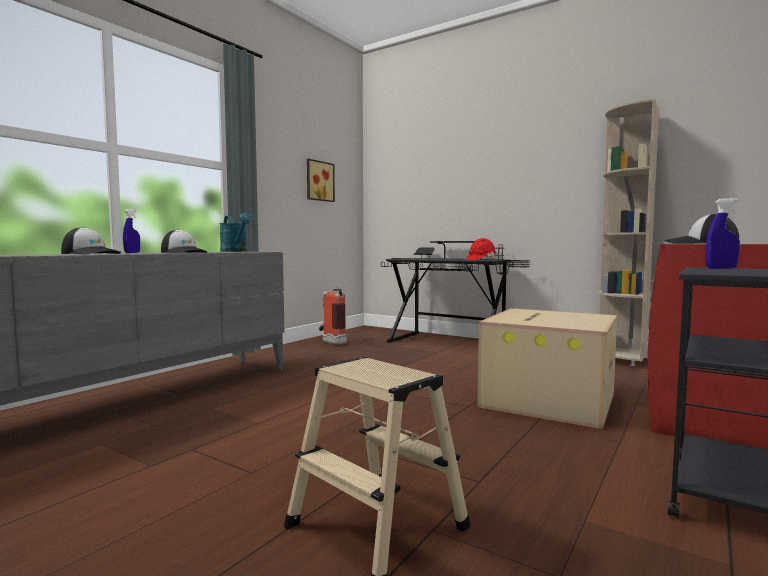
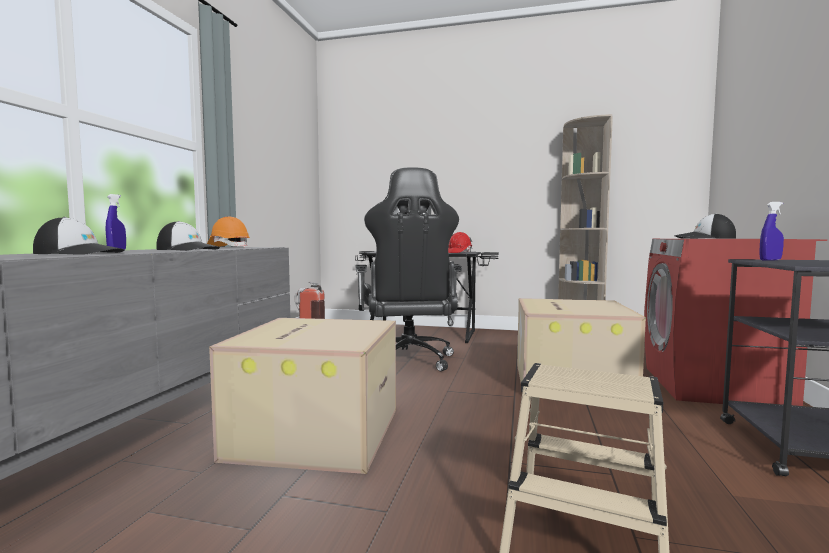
camera: 20 degrees left, 0 degrees up
(236, 251) = (229, 247): turquoise watering can -> orange hard hat
(260, 411) = (315, 432): none -> cardboard box
(319, 181) = (283, 170): picture -> none
(404, 364) = (408, 359): none -> black office chair

